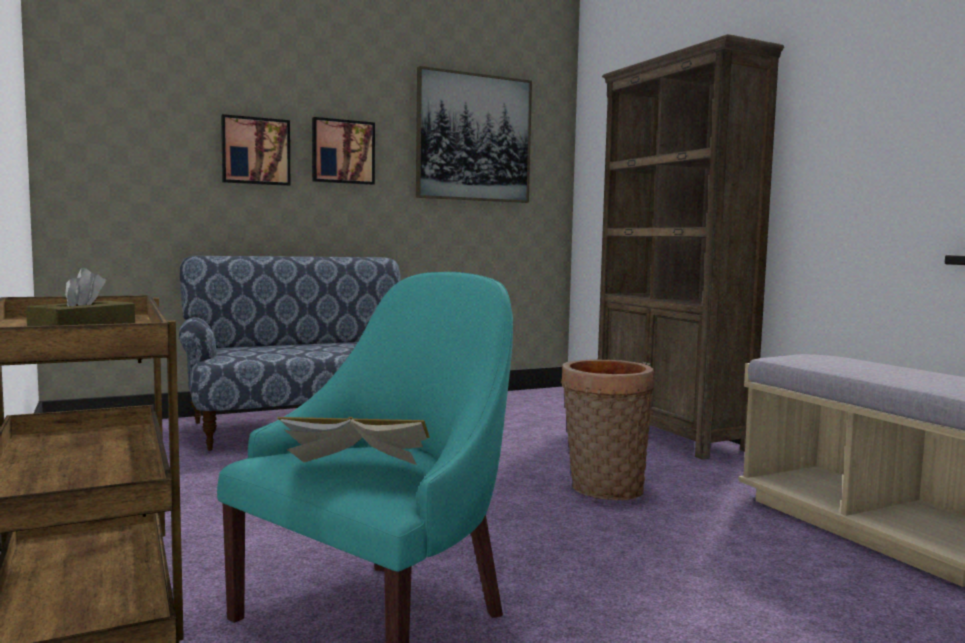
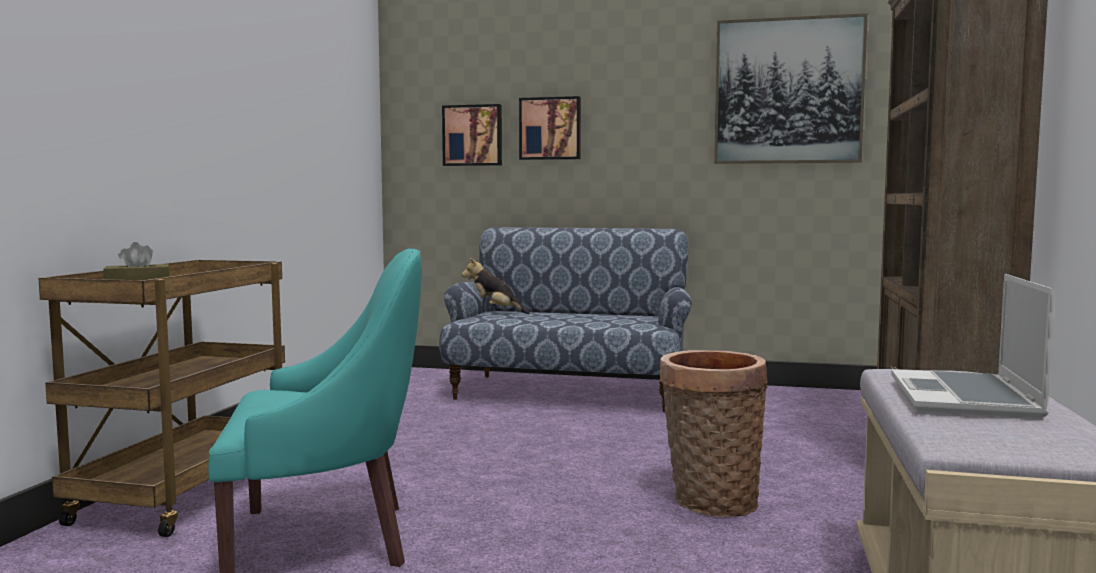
camera: 40 degrees right, 0 degrees up
(226, 349) = (494, 312): none -> plush toy
(342, 152) = (634, 121): picture -> picture (473, 135)
(356, 471) = (263, 406): book -> none
(878, 368) = (965, 398): none -> laptop

